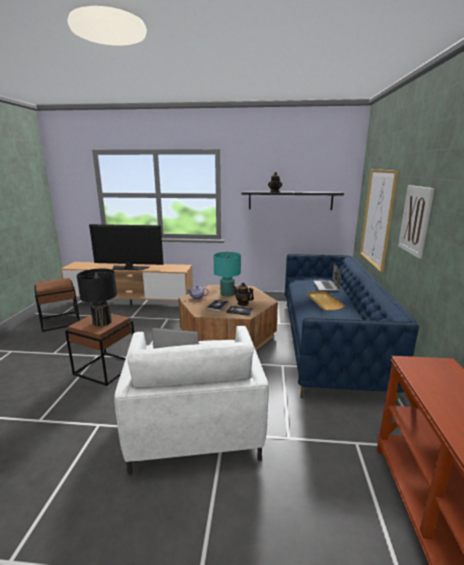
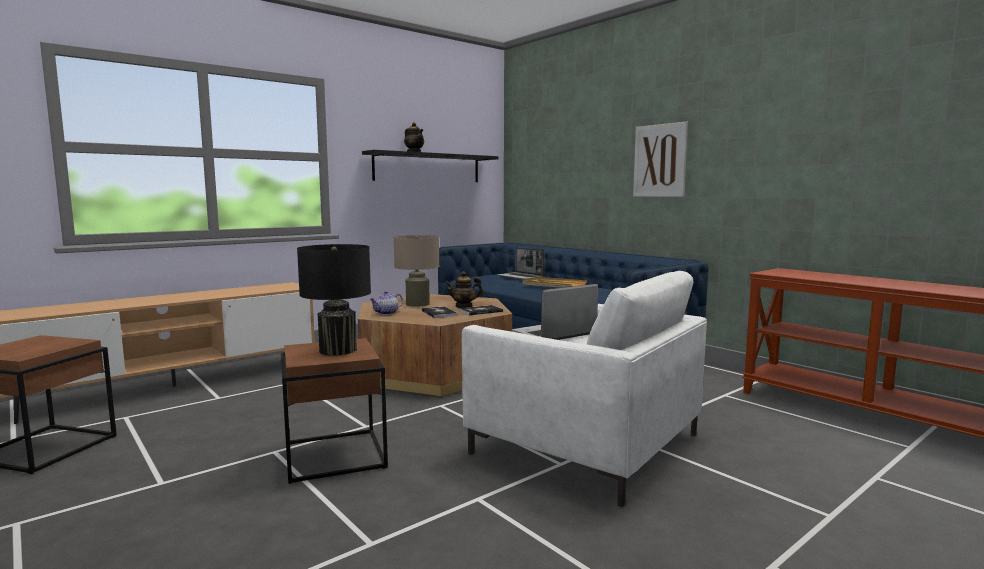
camera: 45 degrees left, 10 degrees down
(129, 268) = (180, 299): television -> none
(227, 294) = (417, 304): turquoise table lamp -> beige table lamp
(378, 217) = (568, 178): picture -> none

